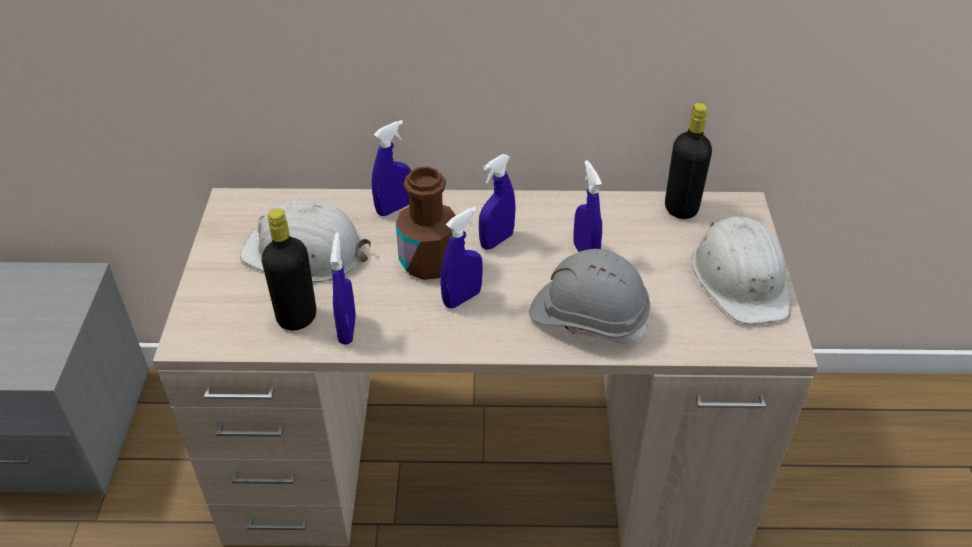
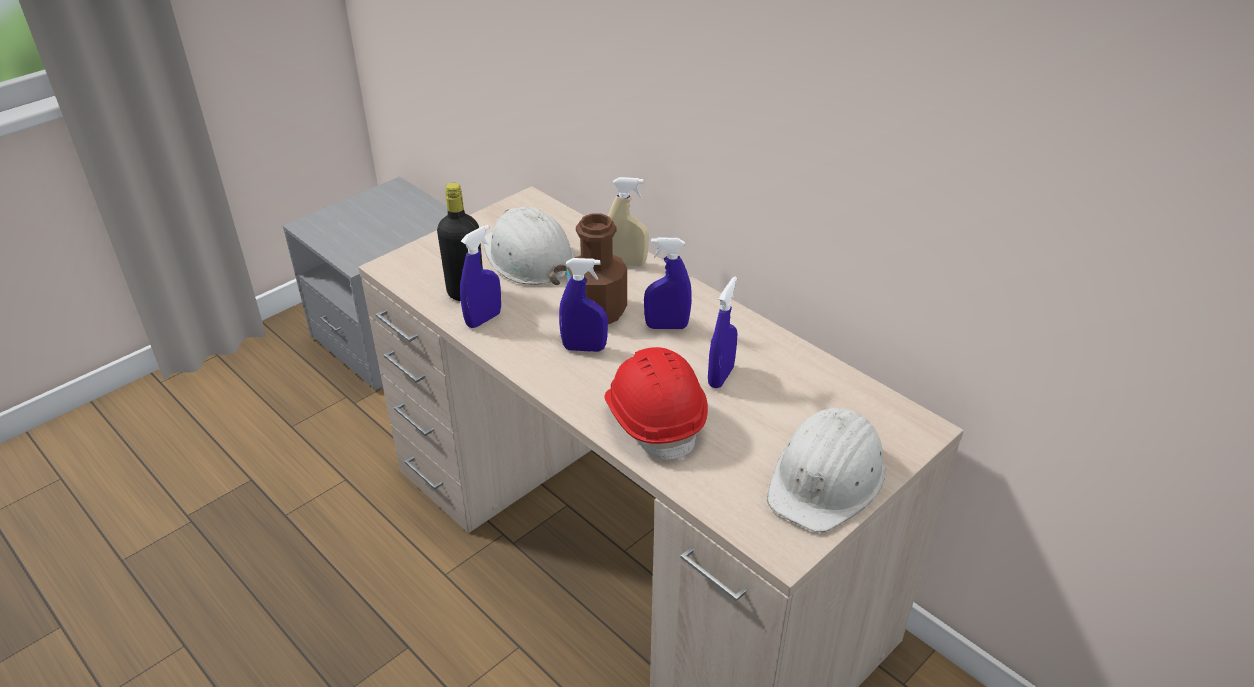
camera: 45 degrees right, 5 degrees down
(394, 208) = (626, 263): blue spray bottle -> beige spray bottle
(588, 317) = (654, 419): grey hard hat -> red hard hat
(681, 208) = (857, 395): black bottle -> none

